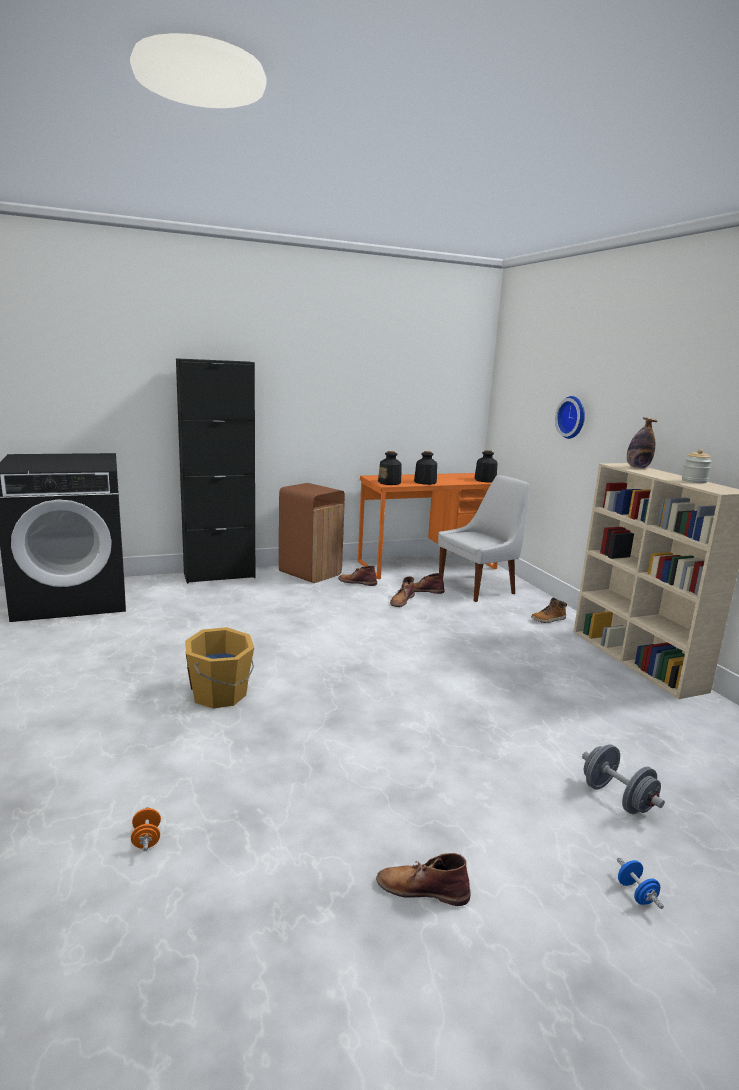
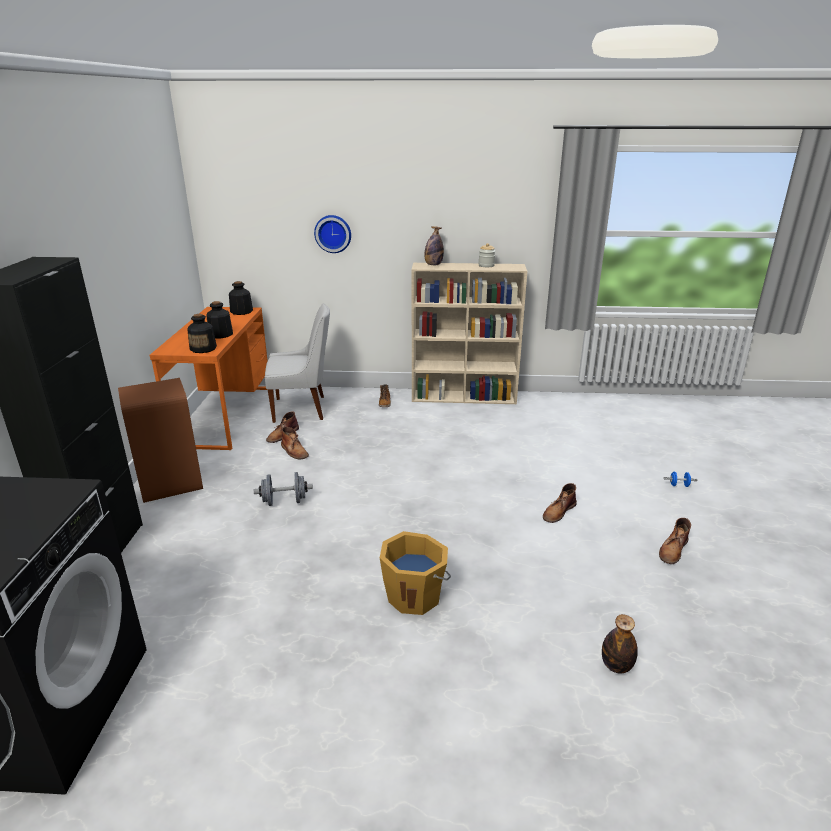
camera: 65 degrees left, 10 degrees up
(146, 839) = (616, 666): orange dumbbell -> bottle
(357, 582) = (227, 462): brown boot -> brown boot (558, 511)
(479, 588) = (302, 409): white chair -> white chair turned 90 degrees clockwise
(617, 798) = (606, 461): grey dumbbell -> grey dumbbell (284, 501)

